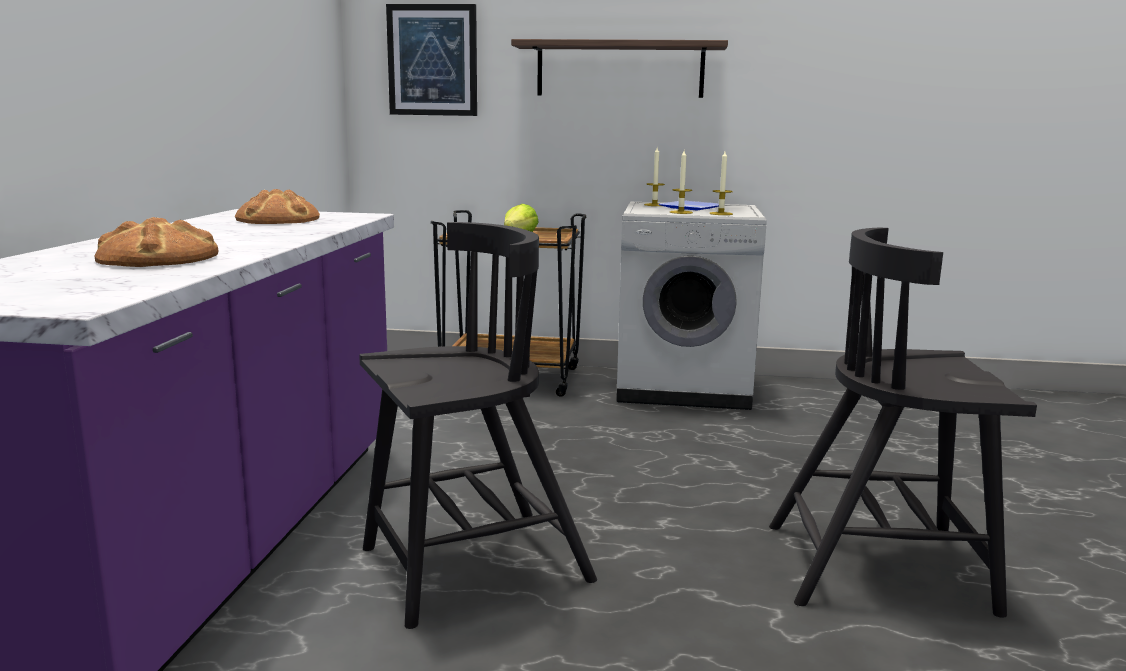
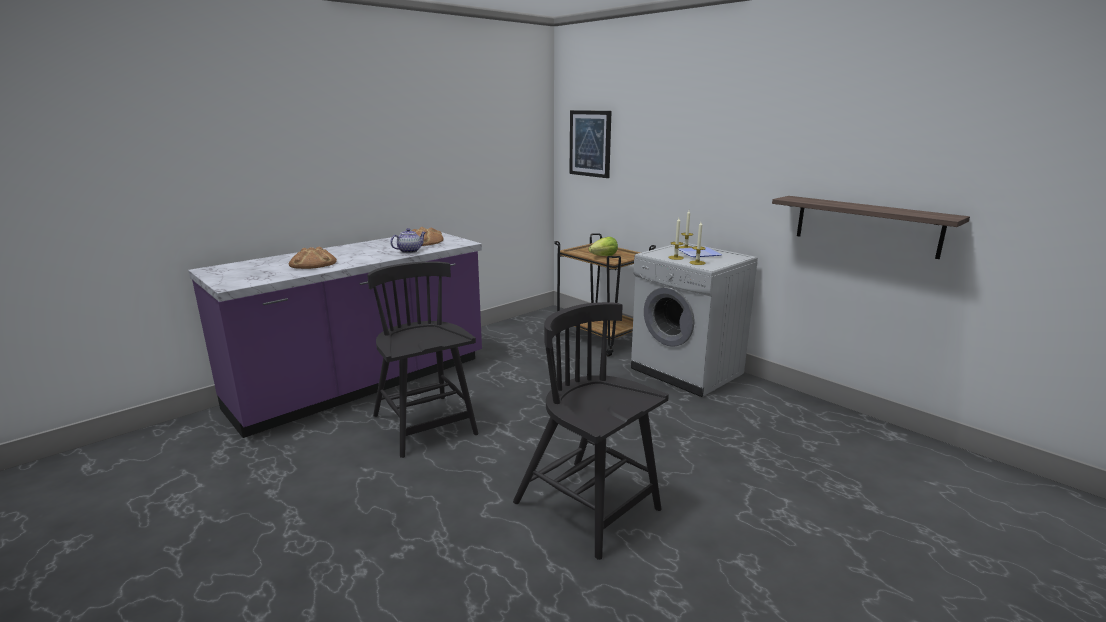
camera: 40 degrees right, 5 degrees up
(305, 229) = (410, 251): none -> teapot
(470, 565) = (425, 425): black chair -> black chair turned 135 degrees counterclockwise
(620, 70) = (683, 155): shelf -> shelf (866, 225)

